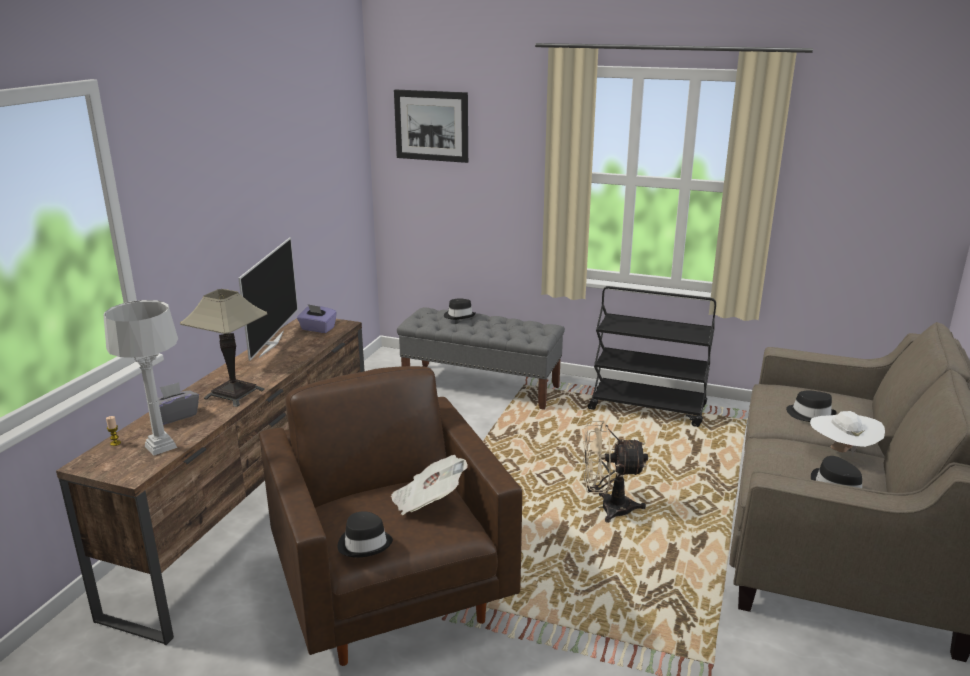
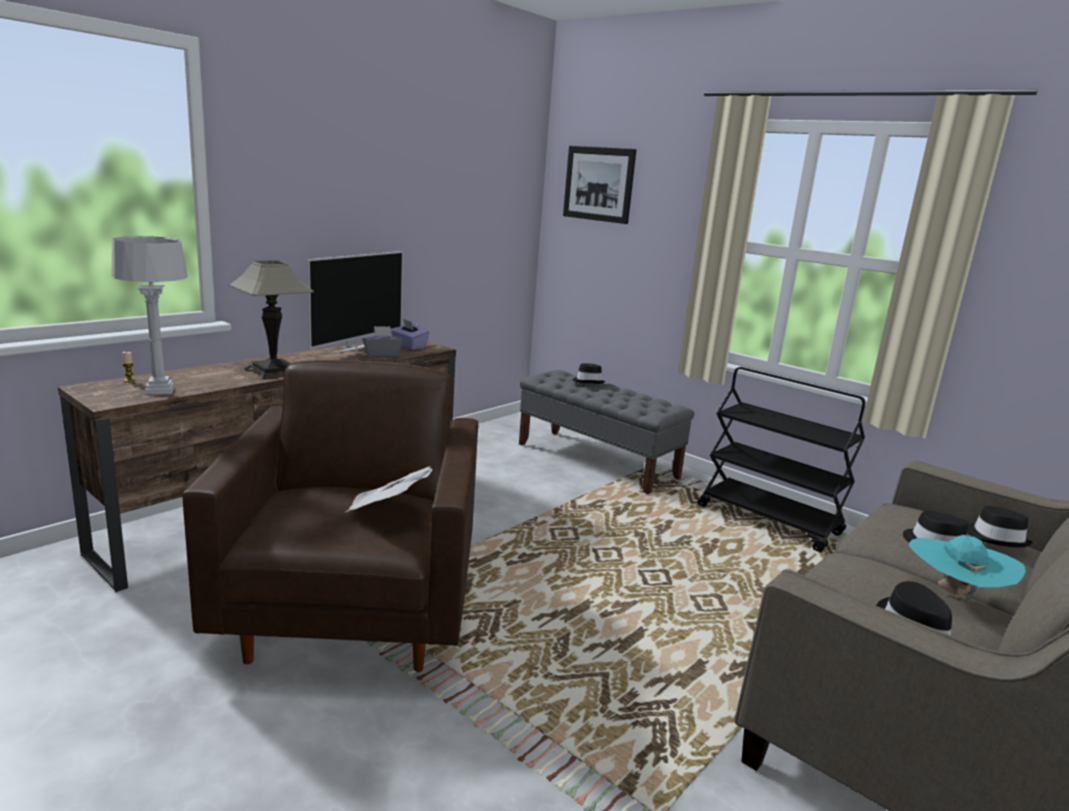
camera: 20 degrees right, 5 degrees down
(175, 416) = (203, 374): grey tissue box -> grey tissue box (382, 355)
(364, 543) = (284, 527): black hat -> black hat (996, 538)
(607, 508) = (650, 602): beige fan -> none
(841, 451) = (954, 593): white hat -> turquoise hat

